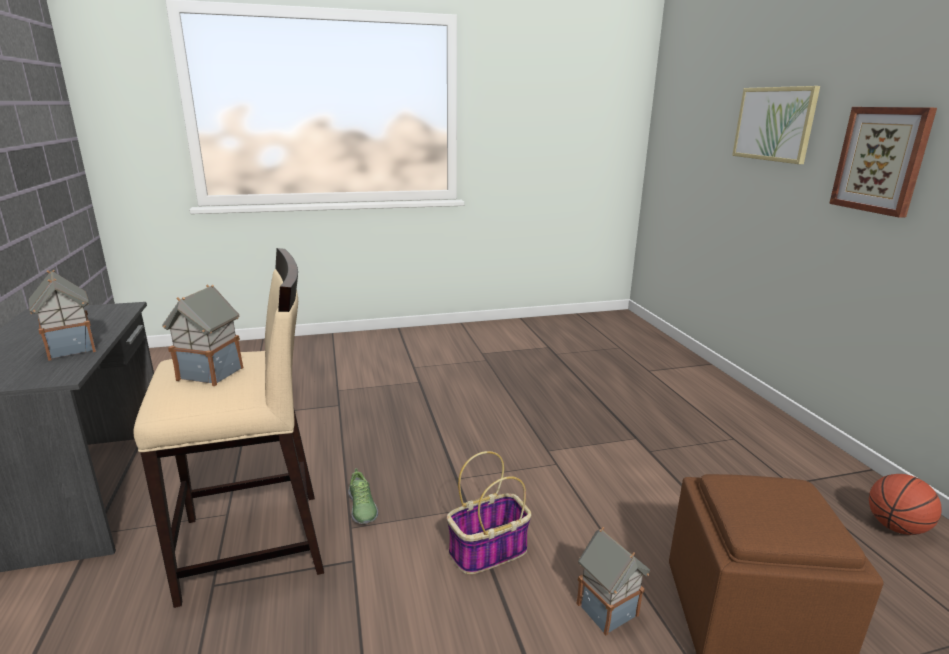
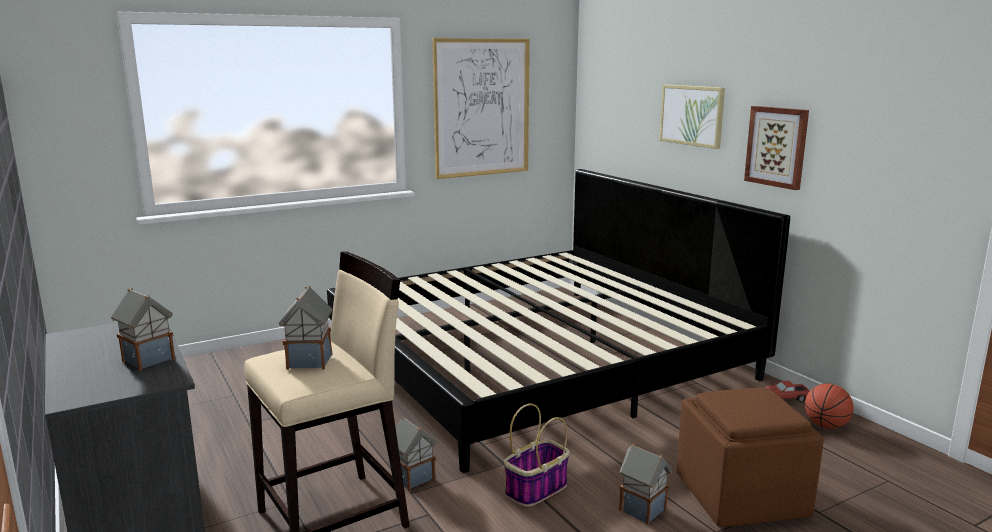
camera: 15 degrees left, 5 degrees down
(362, 508) = (412, 478): shoe -> toy house
(543, 117) = (481, 108): none -> picture
(560, 385) = (537, 359): none -> bed
(845, 478) = (785, 399): none -> toy truck

